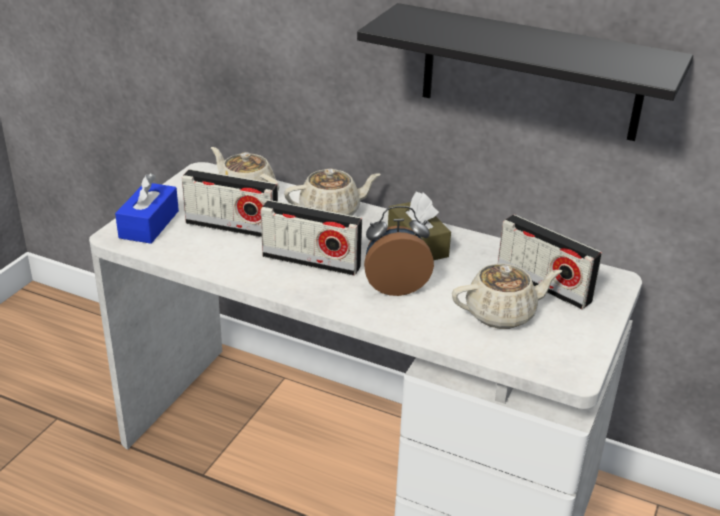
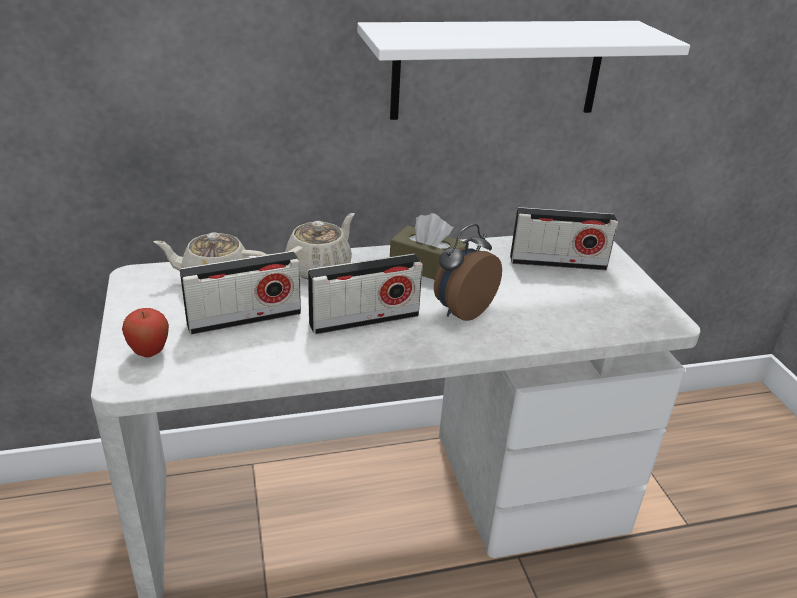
camera: 40 degrees left, 0 degrees up
(149, 224) = (150, 352): blue tissue box -> apple
(502, 314) = (565, 298): beige teapot -> none
(531, 73) = (498, 69): black shelf -> white shelf

